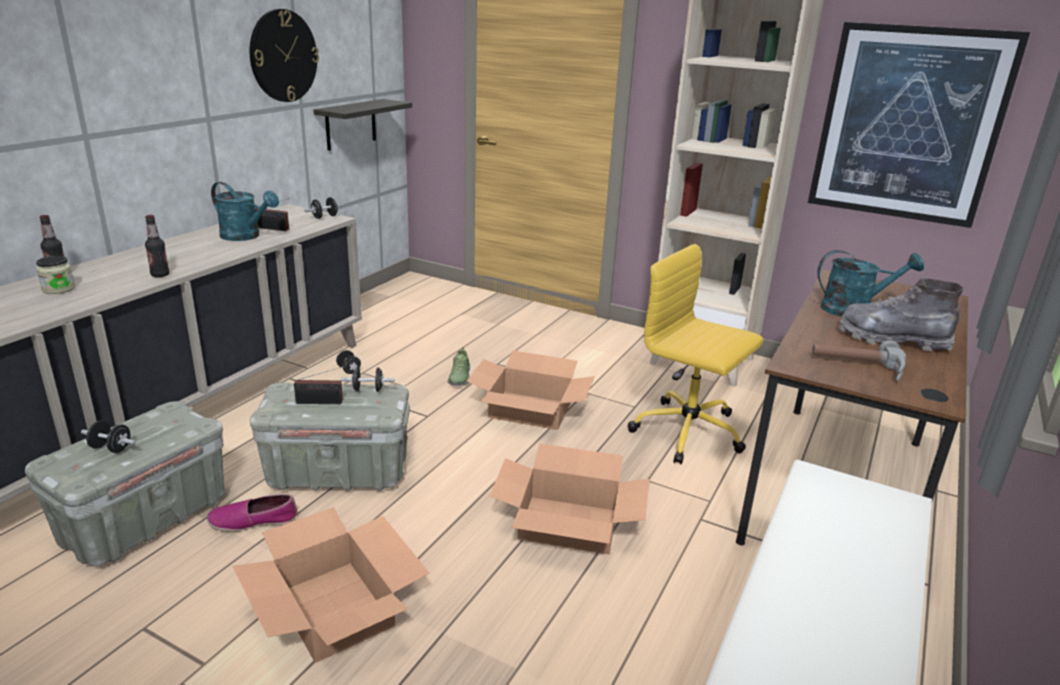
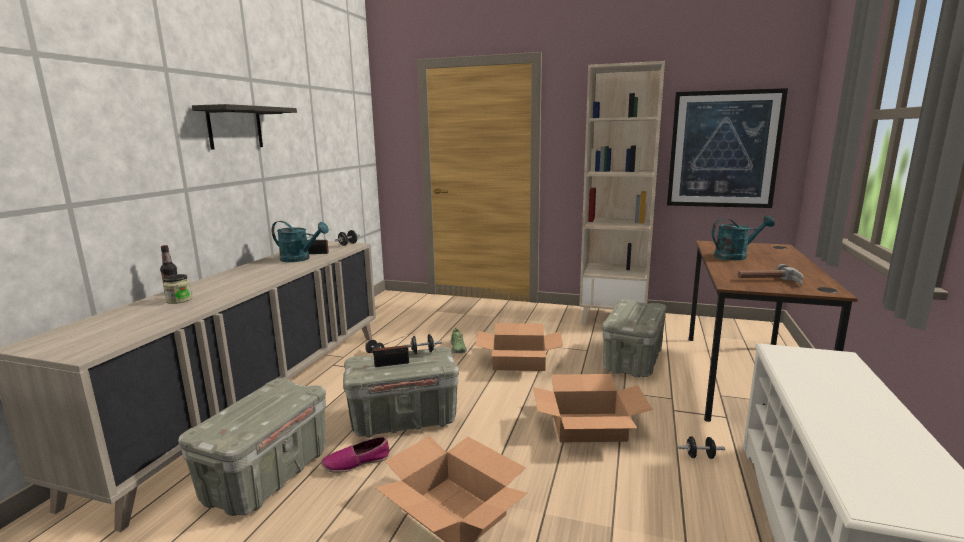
camera: 10 degrees left, 10 degrees down
(111, 448) = (246, 415): black dumbbell -> black dumbbell (700, 456)
(160, 275) = (254, 285): bottle -> none
(283, 56) = (307, 137): wall clock -> none
(350, 124) = (347, 185): shelf -> shelf (235, 128)
(689, 433) = (632, 360): yellow office chair -> grey storage box
(892, 339) = (773, 267): grey boot -> none

